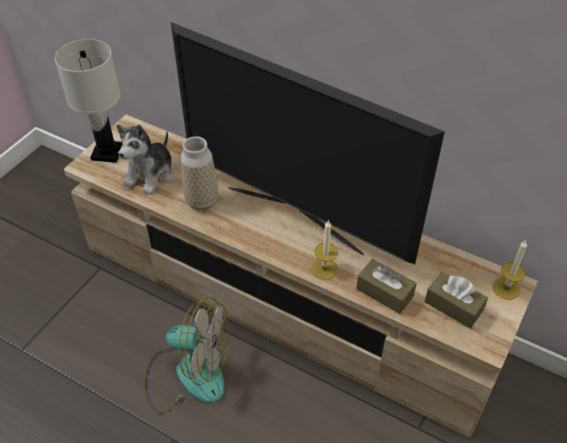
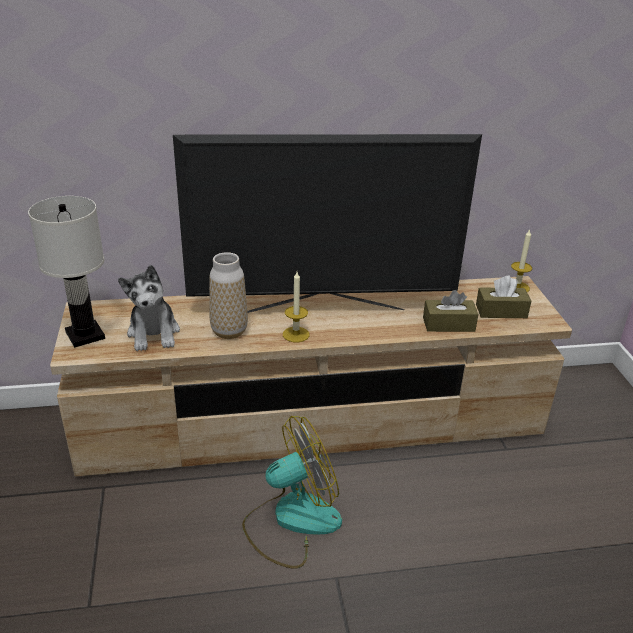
camera: 40 degrees left, 15 degrees down
(324, 268) = (388, 330): candle -> candle (296, 334)

